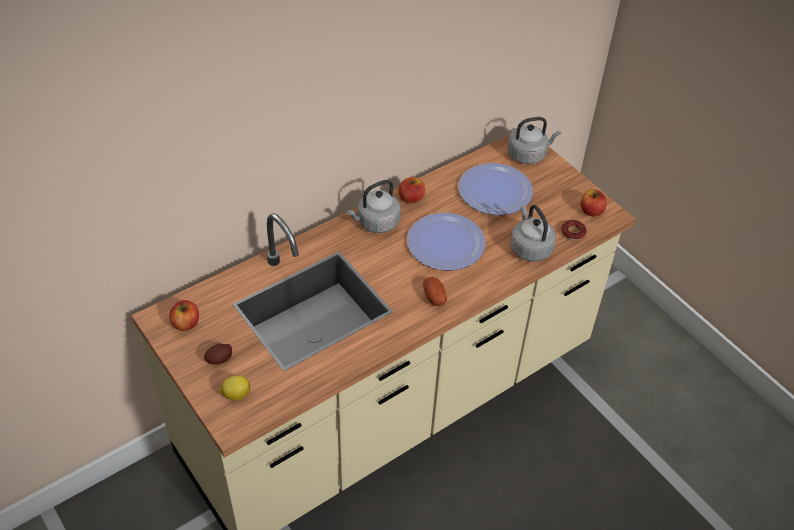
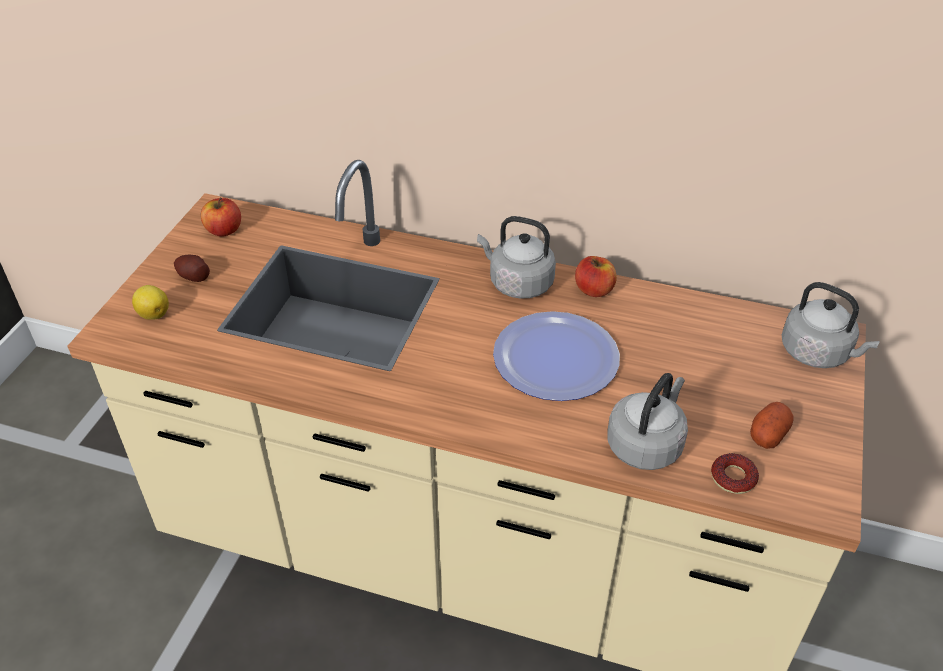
camera: 55 degrees right, 5 degrees down
(434, 297) = (452, 394): potato -> potato (768, 434)
(495, 191) = (705, 356): plate -> none
(591, 211) = (803, 476): apple -> none

